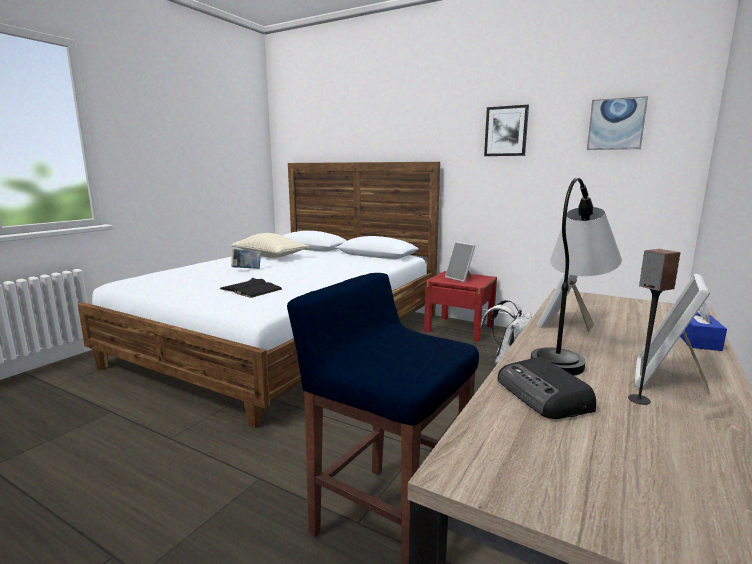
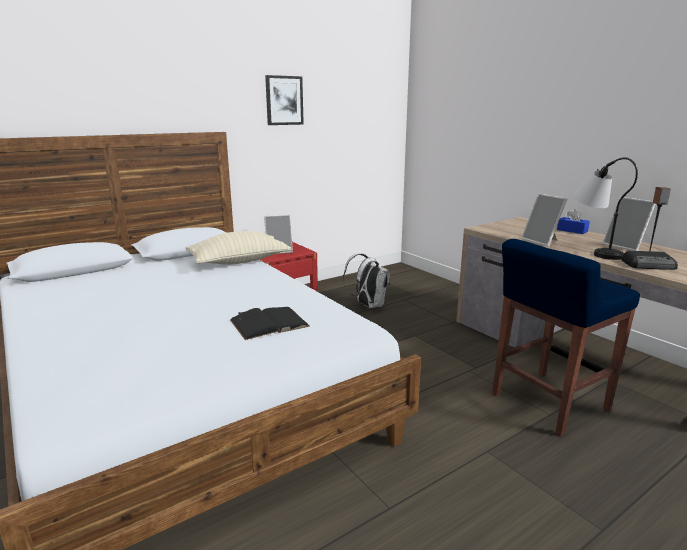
camera: 65 degrees left, 5 degrees up
(247, 270) = (157, 316): book -> none
(270, 256) = (85, 296): beige pillow -> beige pillow (239, 262)
(616, 124) = (360, 99): picture -> none

